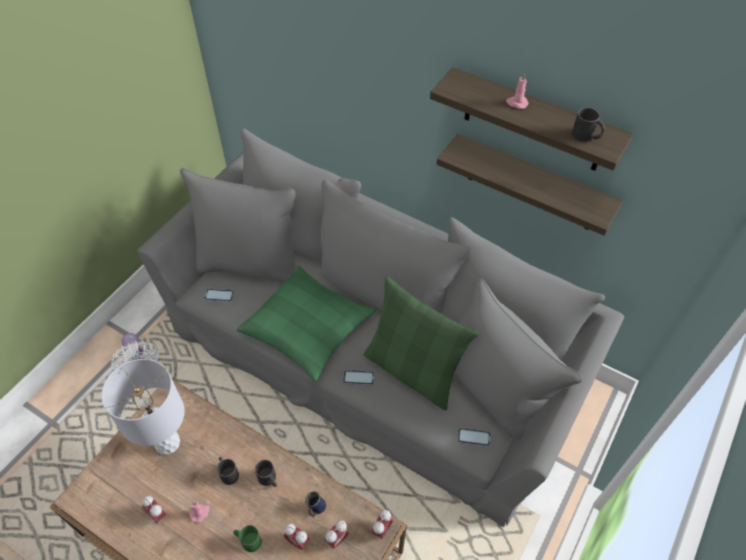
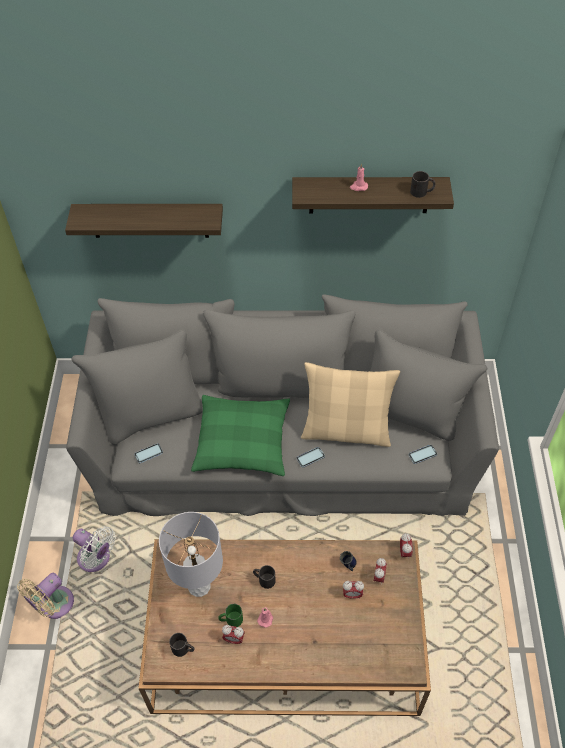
camera: 30 degrees left, 0 degrees up
(82, 389) = (53, 605): none -> beige fan
(248, 540) = (316, 615): green mug -> green mug (231, 620)
(269, 479) = (299, 566): black mug -> black mug (183, 649)
(412, 371) = (346, 431): green pillow -> beige pillow
(531, 184) = (376, 242): shelf -> shelf (149, 220)

